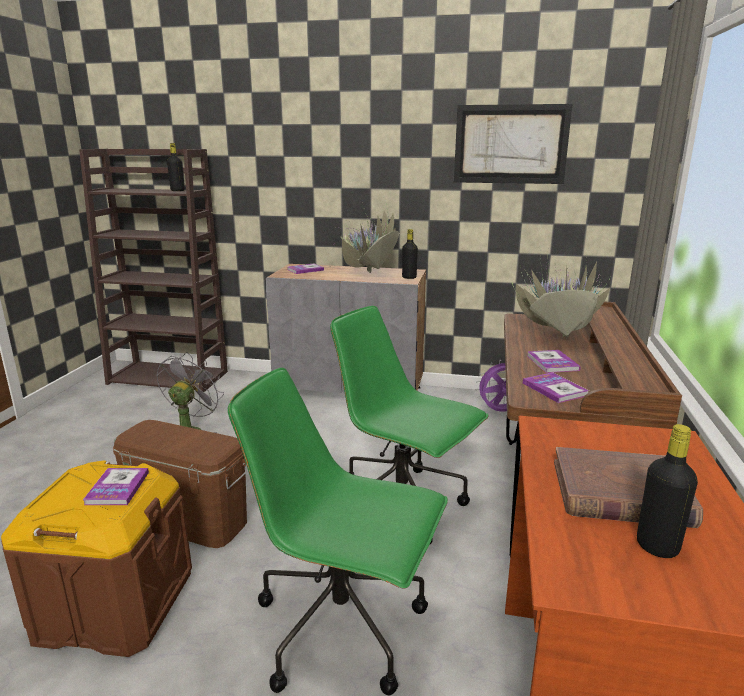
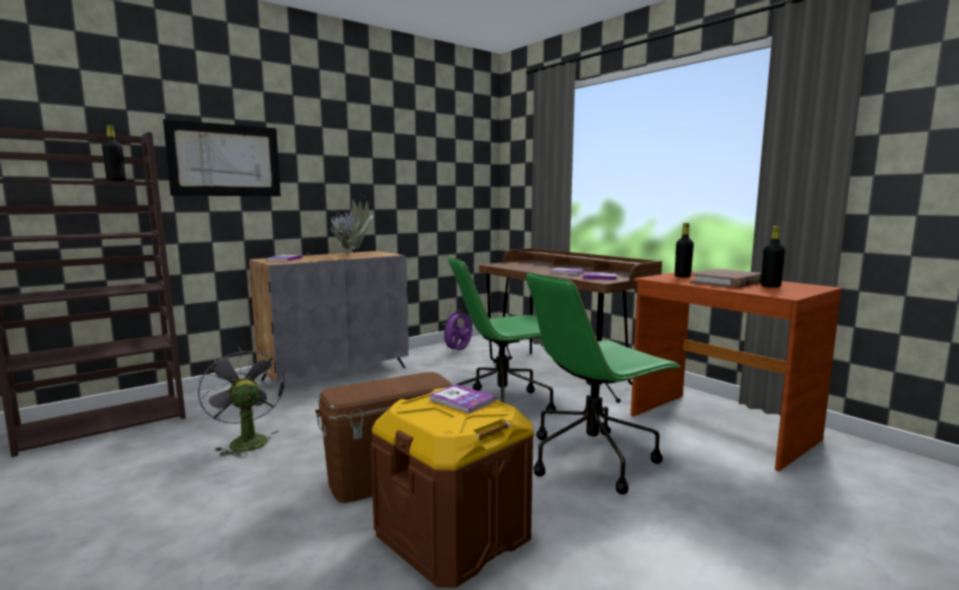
camera: 50 degrees left, 10 degrees down
(409, 277) = (385, 253): black bottle -> black bottle (682, 276)
(510, 144) = (426, 151): picture -> picture (225, 160)
(556, 339) = (539, 267): potted plant -> none

